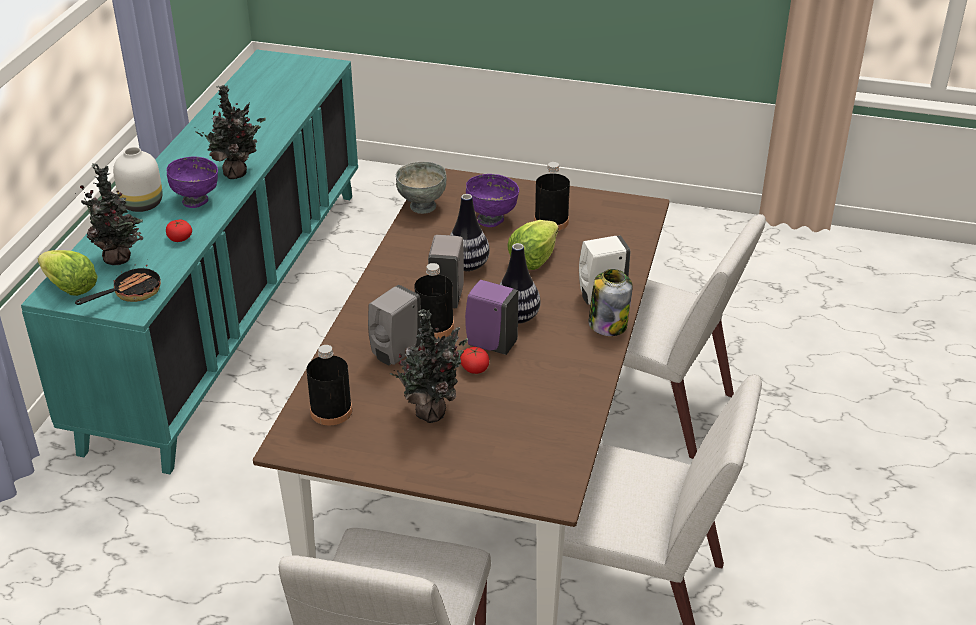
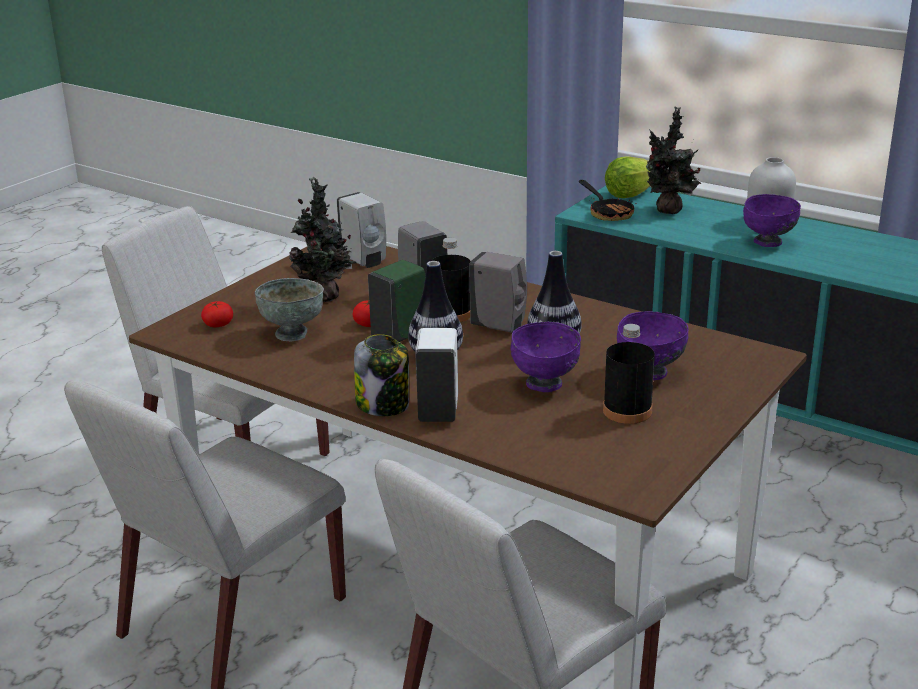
camera: 110 degrees right, 10 degrees down
(180, 238) = (695, 233): tomato -> tomato (218, 324)
(237, 172) = (827, 263): potted plant -> none
(331, 411) = (364, 261): black bottle -> white soap dispenser
(421, 206) = (698, 336): grey bowl -> grey bowl (292, 333)
(490, 344) = (401, 336): purple soap dispenser -> green soap dispenser
(533, 259) = (545, 384): lettuce -> purple bowl

